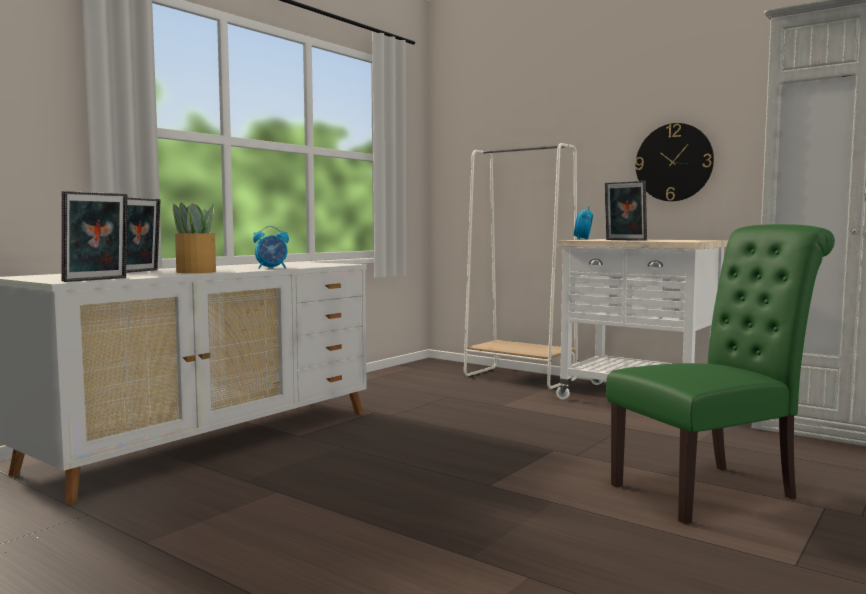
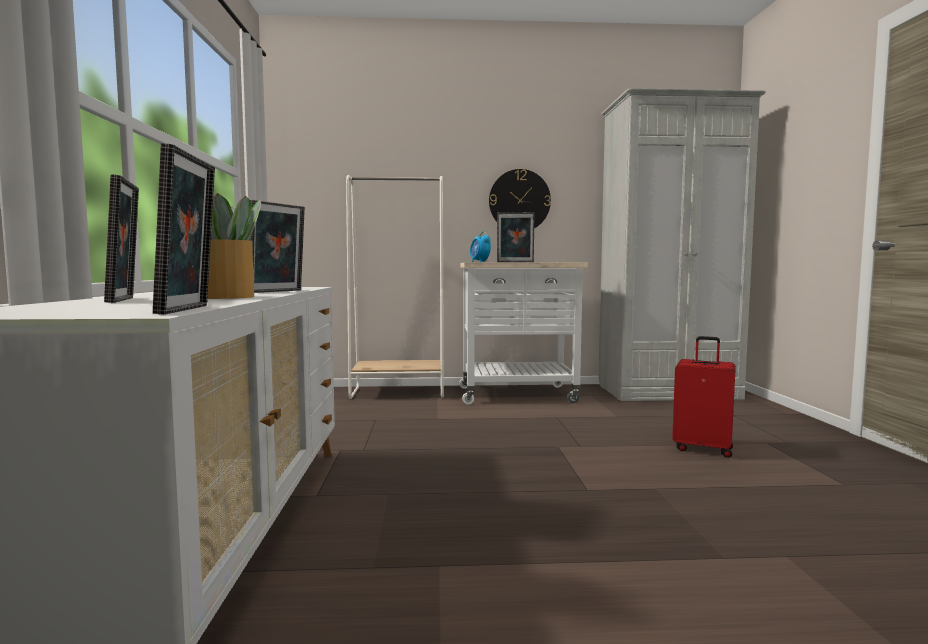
camera: 40 degrees left, 0 degrees up
(272, 268) = (278, 291): alarm clock -> picture frame
(712, 490) = (703, 448): green chair -> red suitcase

